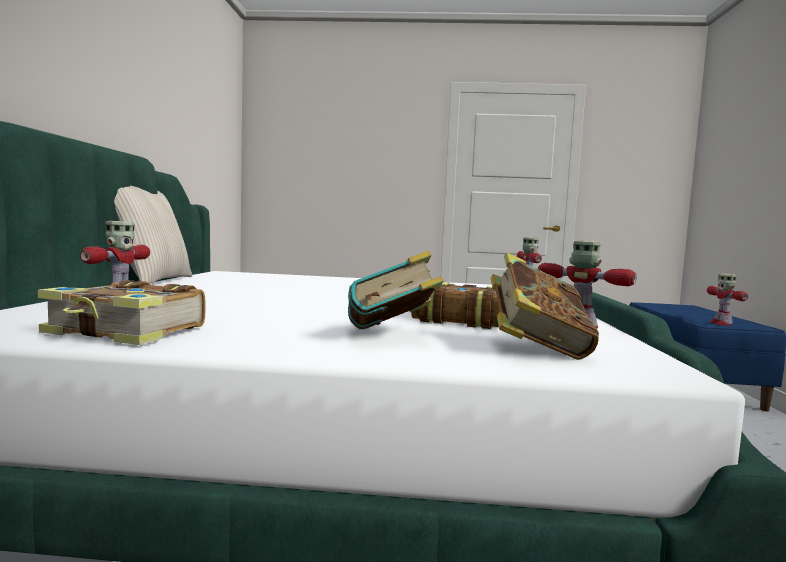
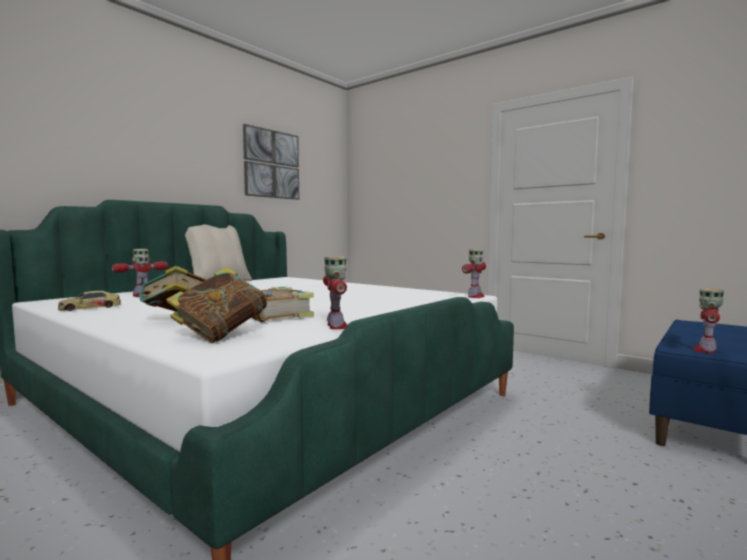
camera: 35 degrees right, 0 degrees up
(127, 332) = (90, 308): book -> toy car
(180, 103) = (272, 164): none -> picture

